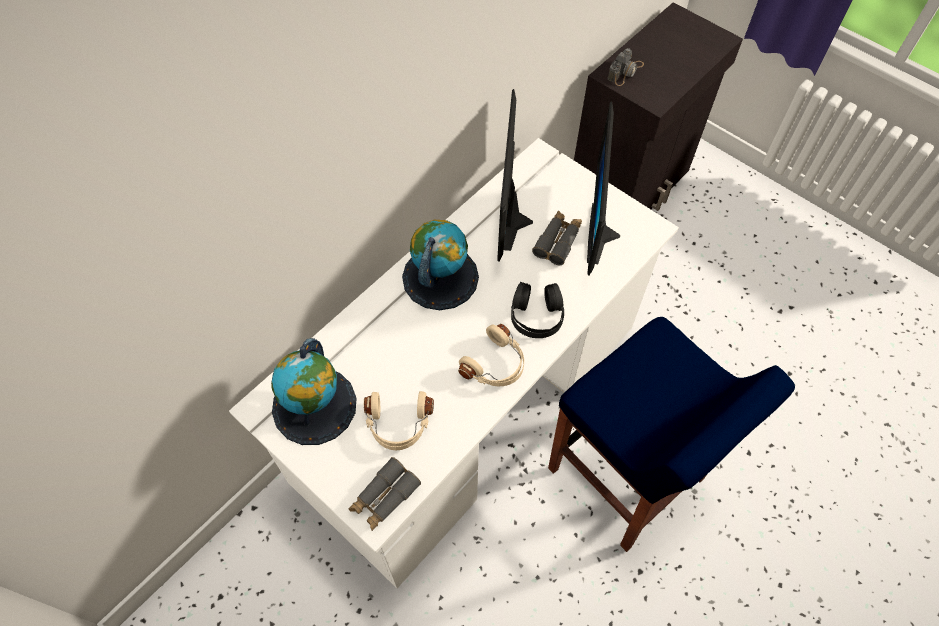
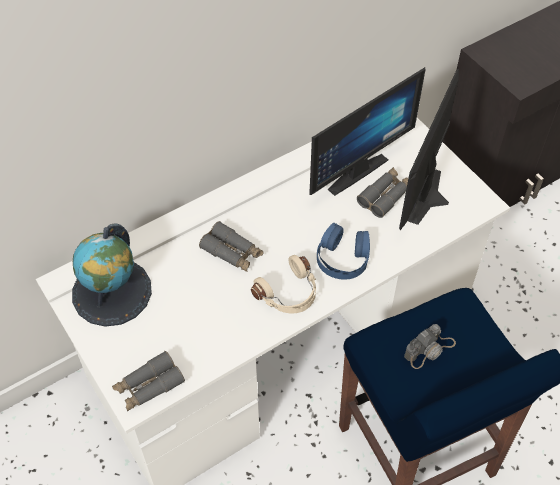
camera: 15 degrees right, 5 degrees down
(398, 425) = (182, 326): beige headphones -> none
(425, 334) = (232, 252): none -> grey binoculars
(440, 277) = (262, 205): globe -> none
(517, 220) = (352, 169): monitor -> monitor turned 150 degrees counterclockwise
(536, 315) = (343, 258): black headphones -> blue headphones
(625, 71) = (499, 51): camera -> camera (429, 349)

